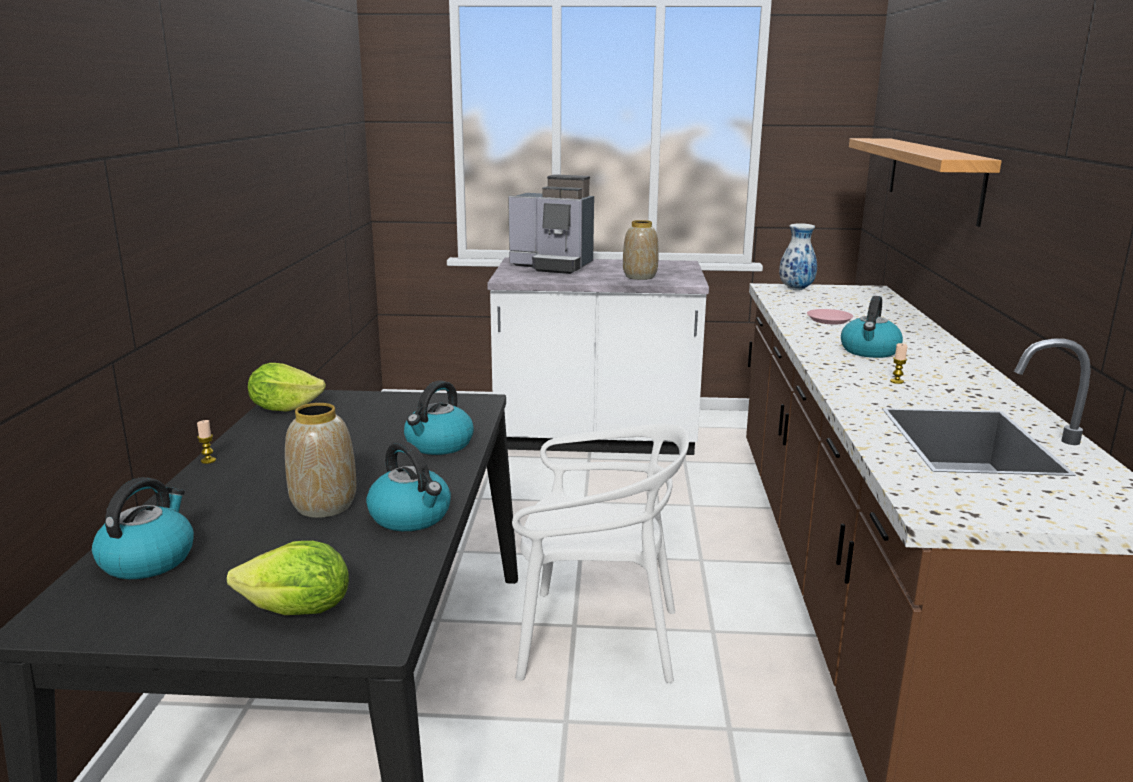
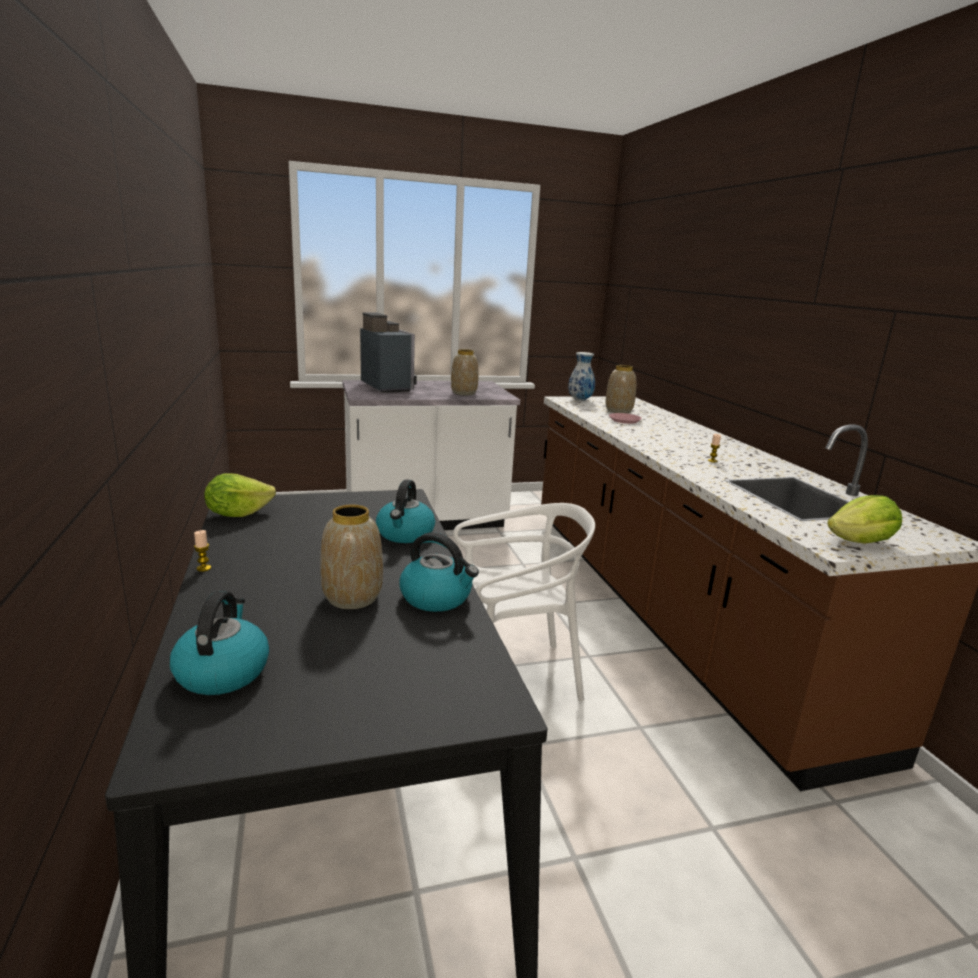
camera: 20 degrees left, 0 degrees up
(298, 611) = (414, 698): lettuce -> lettuce (860, 542)
(553, 266) = (389, 386): coffee machine -> coffee machine turned 120 degrees counterclockwise
(836, 306) = (619, 411): none -> vase
(869, 351) = (673, 441): kettle -> none
(933, 177) = (677, 319): shelf -> none

